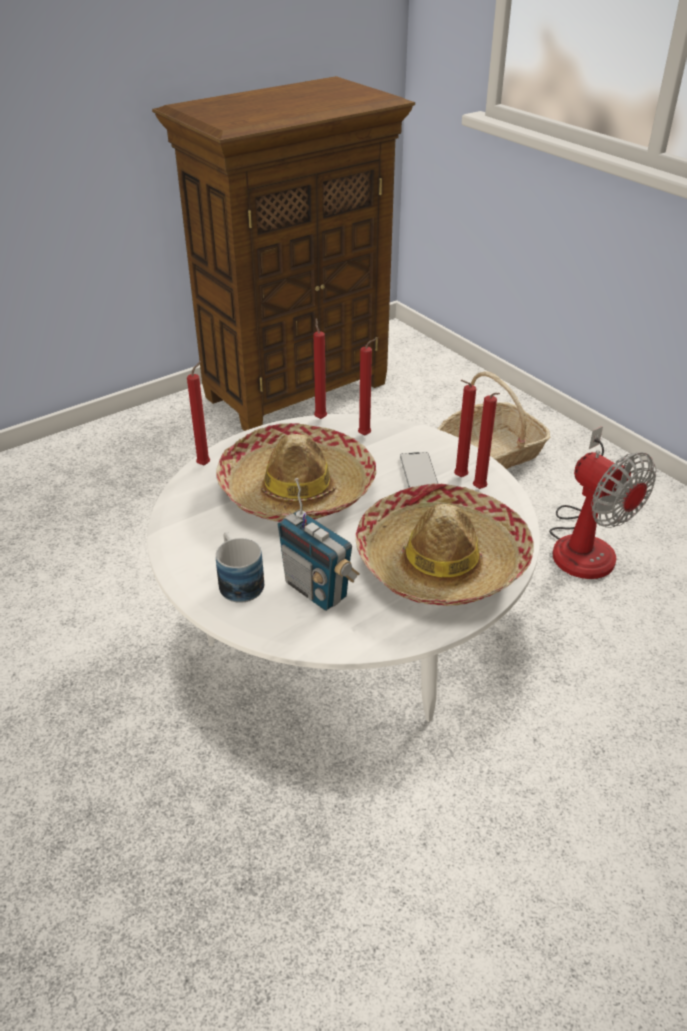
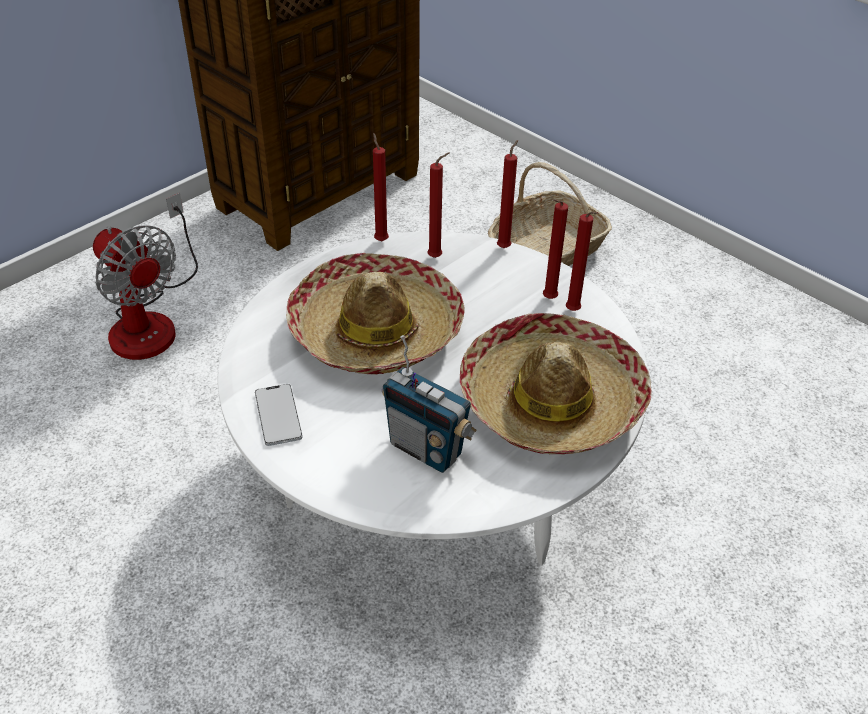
camera: 10 degrees left, 5 degrees up
(205, 464) = (265, 309): red candle -> red candle (505, 247)
(238, 581) = (338, 448): mug -> none
(418, 472) = (504, 297): phone -> phone (278, 415)
(585, 542) = (665, 344): fan -> fan (151, 320)

